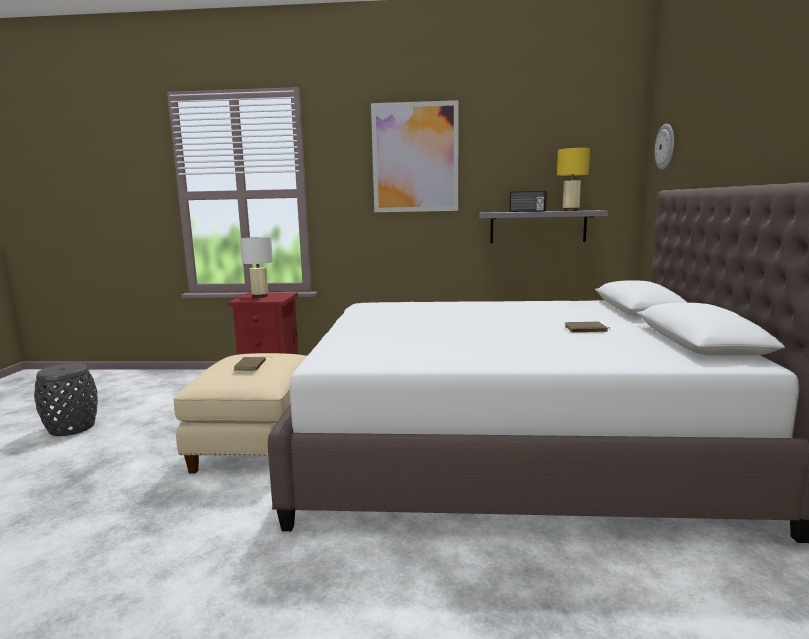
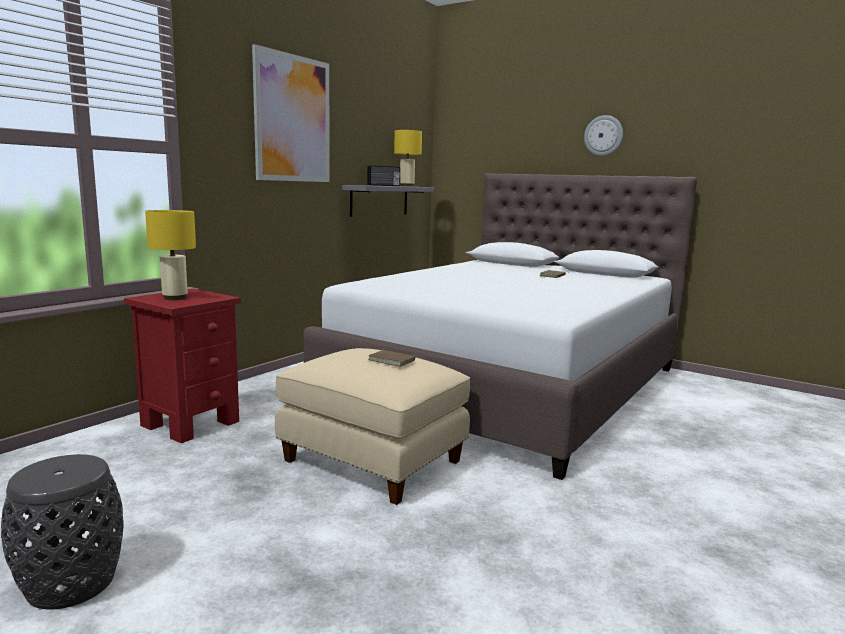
camera: 60 degrees left, 0 degrees up
(259, 296) = (174, 298): white table lamp -> yellow table lamp
(665, 146) = (468, 138): wall clock -> wall clock (603, 135)

